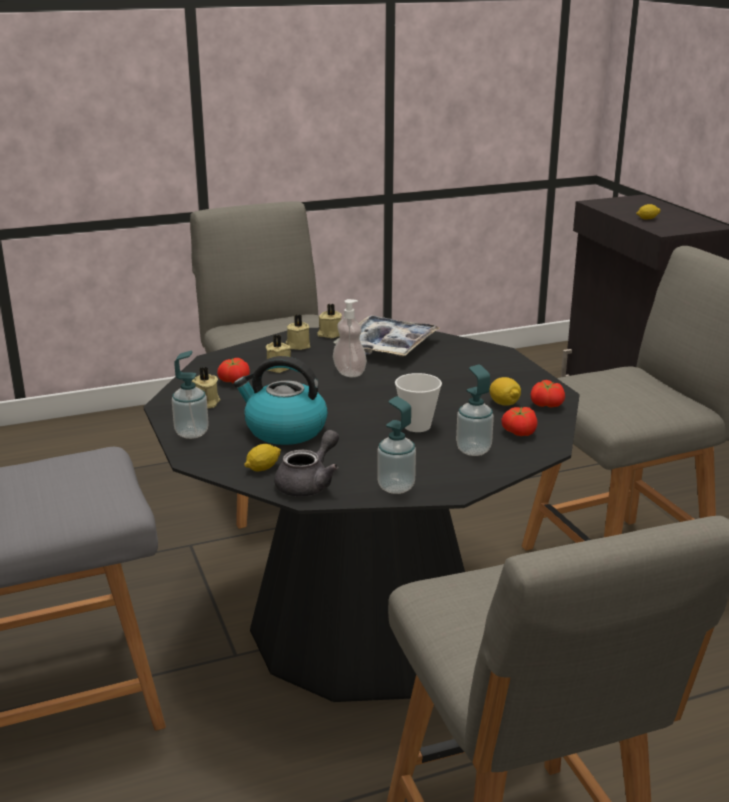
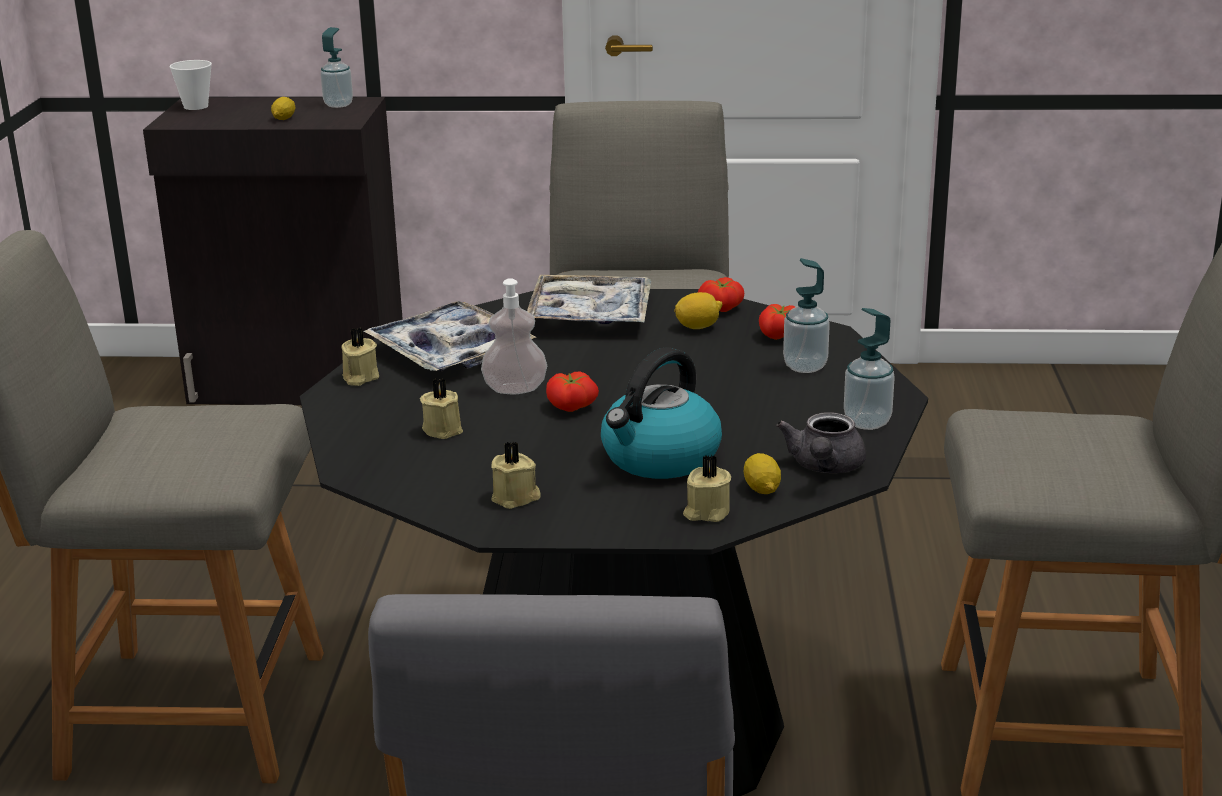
camera: 65 degrees left, 0 degrees up
(192, 433) = (613, 521): soap dispenser -> soap dispenser (338, 105)
(234, 381) = (458, 467): tomato -> tomato (571, 407)
(298, 345) = (375, 405): beige candle -> beige candle (706, 512)
(309, 483) = (824, 467): grey teapot -> grey teapot turned 135 degrees counterclockwise
(417, 426) = (717, 382): cup -> cup (196, 107)
(486, 369) = (590, 315): none -> tray

